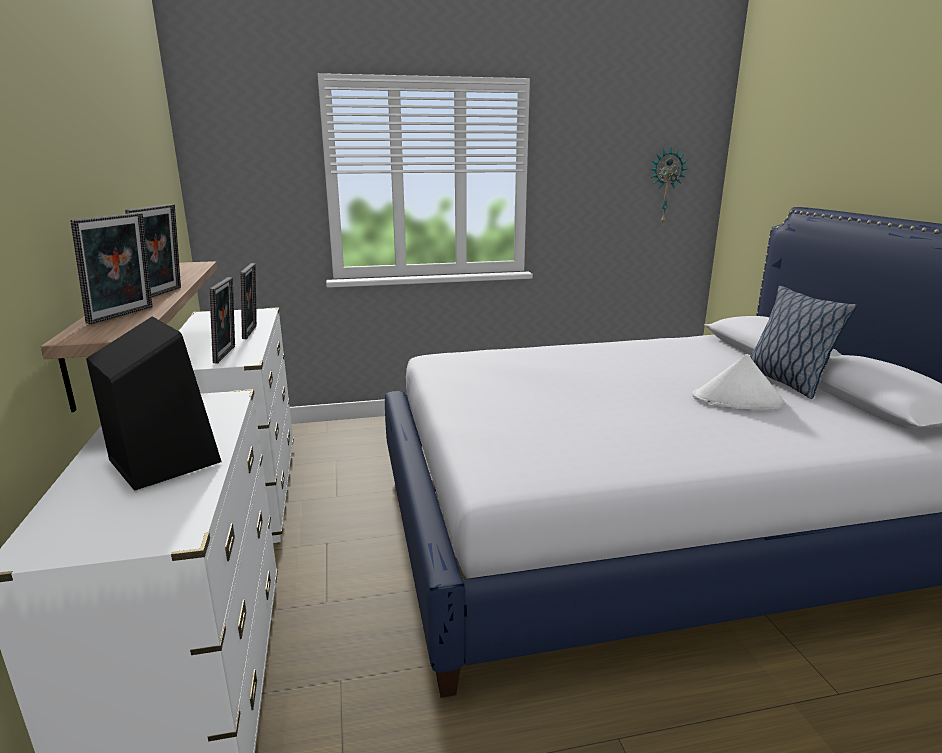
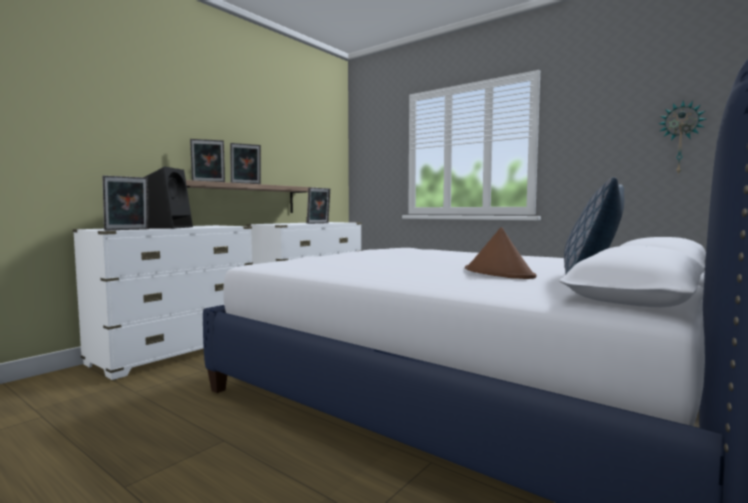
camera: 50 degrees right, 15 degrees down
(228, 354) = (284, 224): picture frame -> picture frame (127, 229)
(738, 401) = (499, 273): white hat -> brown hat

